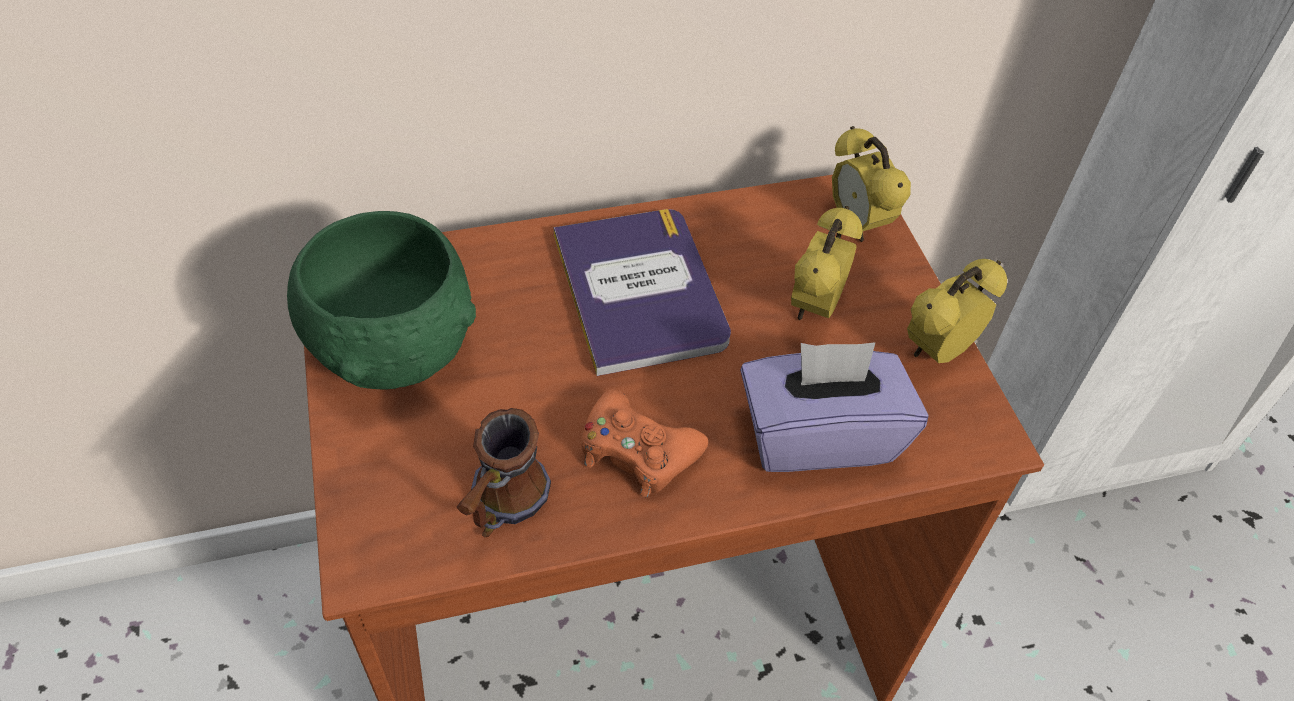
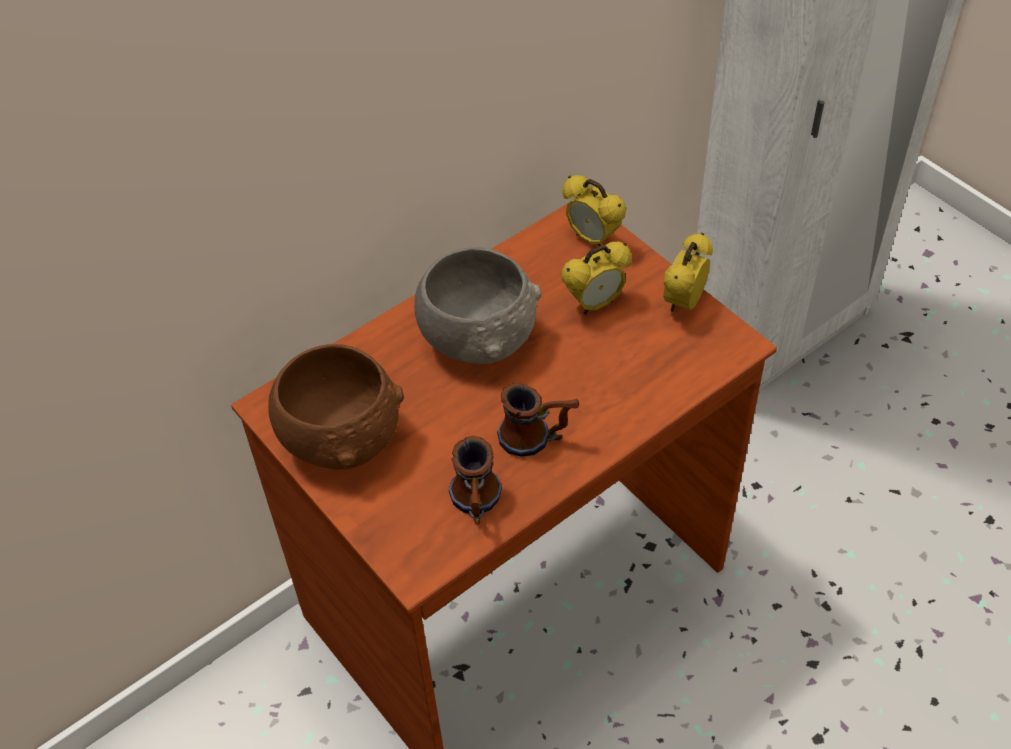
camera: 20 degrees left, 0 degrees up
(394, 346) = (342, 437): green bowl -> brown bowl
(637, 452) = (537, 438): orange game controller -> mug
(640, 290) = (478, 337): book -> grey bowl
(815, 307) = (595, 304): alarm clock -> alarm clock turned 120 degrees counterclockwise
(818, 435) = (639, 383): purple tissue box -> none

